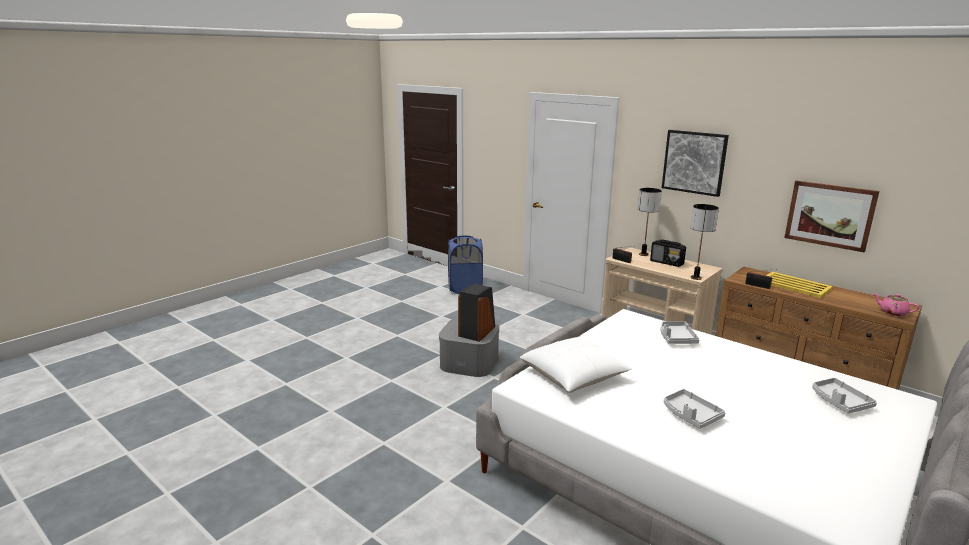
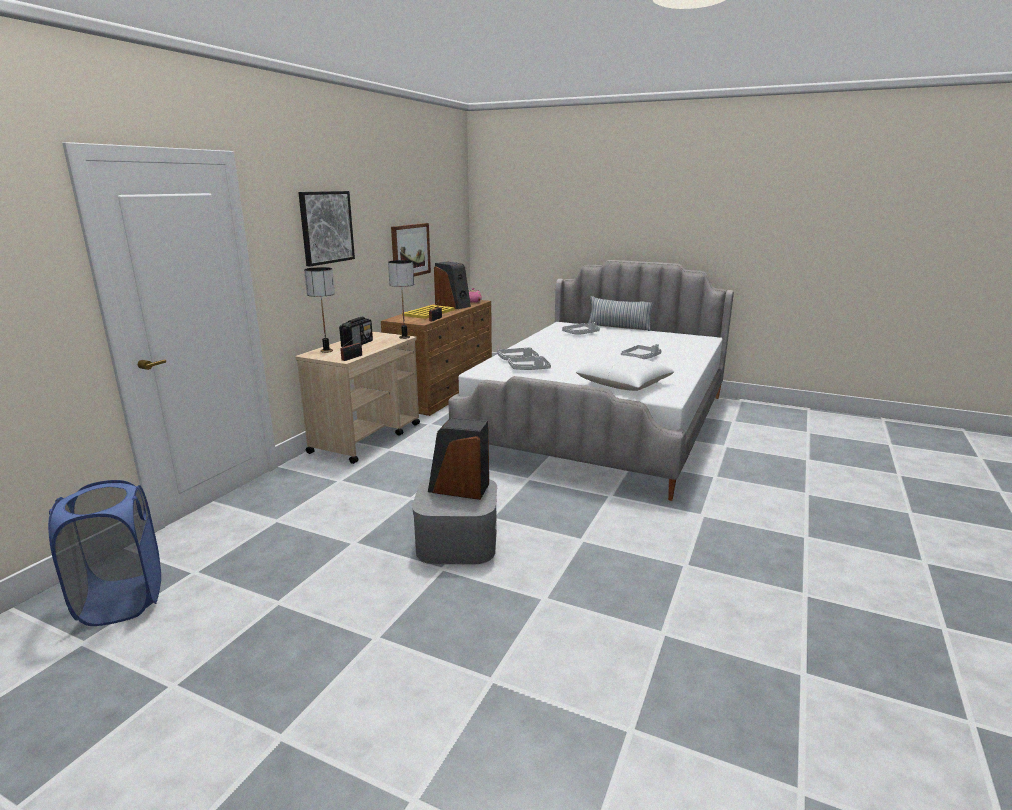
camera: 105 degrees left, 0 degrees up
(638, 338) = (529, 369): none -> grey tray
(851, 300) = (453, 305): none -> speaker
(916, 450) = (619, 327): none -> pillow

